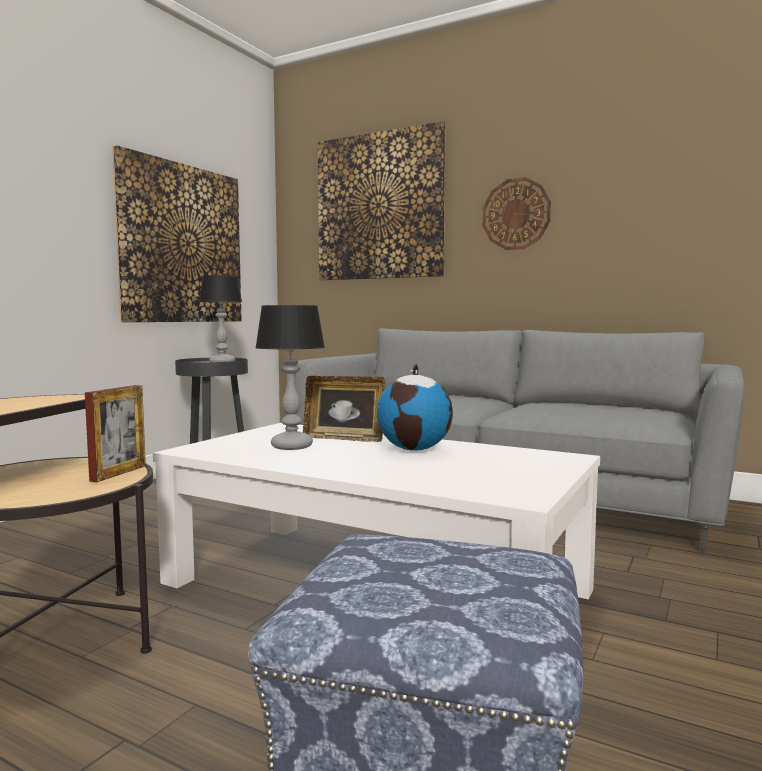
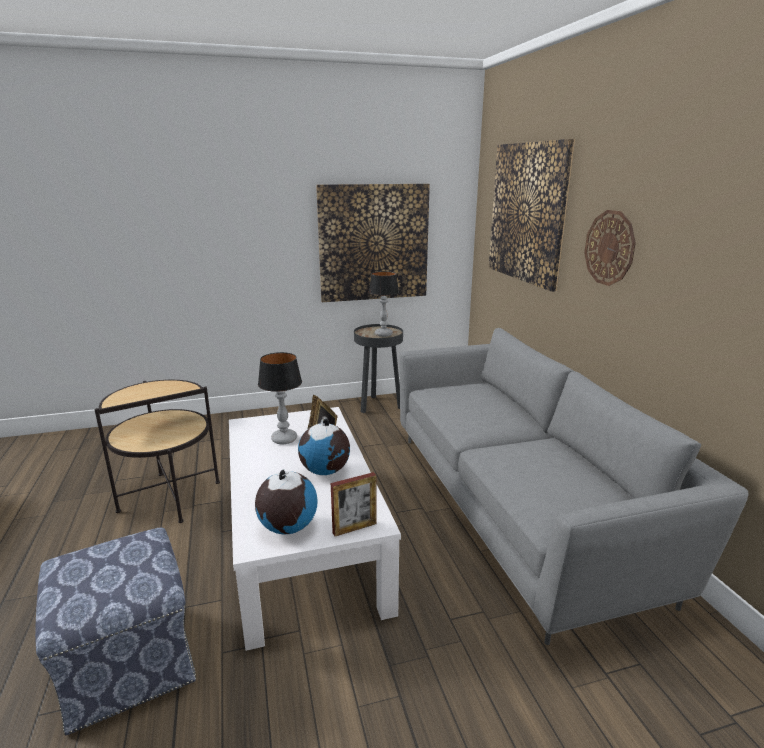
camera: 45 degrees right, 15 degrees up
(118, 473) = (181, 436): picture frame -> picture frame (354, 528)
(508, 480) = (287, 527): none -> globe

